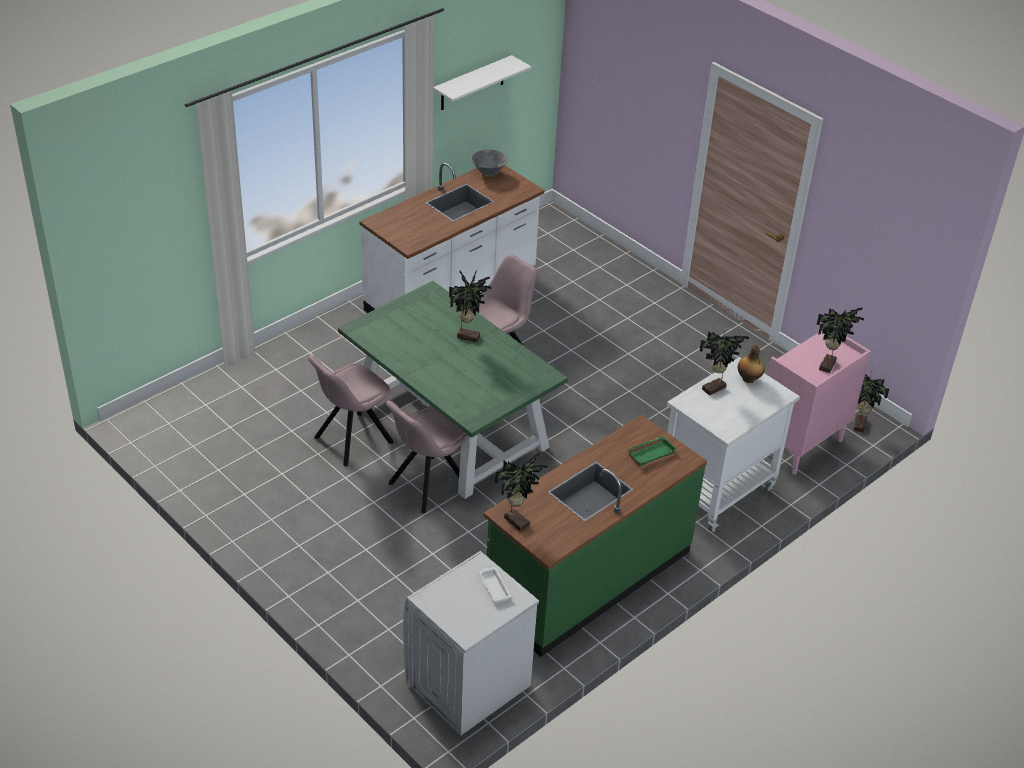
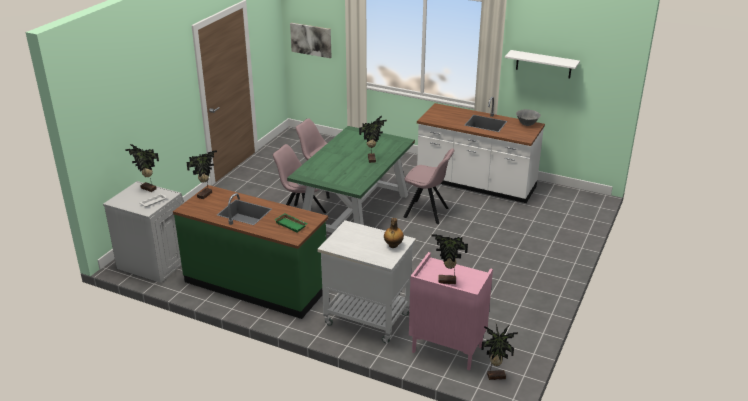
camera: 70 degrees right, 10 degrees down
(130, 247) = (311, 40): none -> picture
(715, 389) = (371, 235): potted plant -> potted plant (148, 189)

